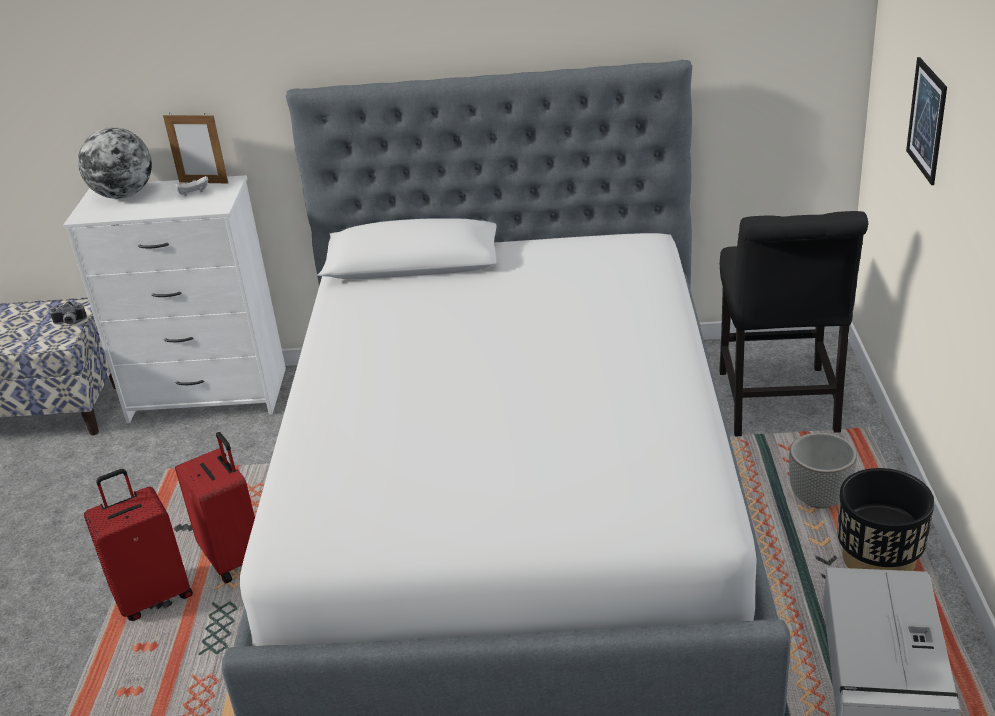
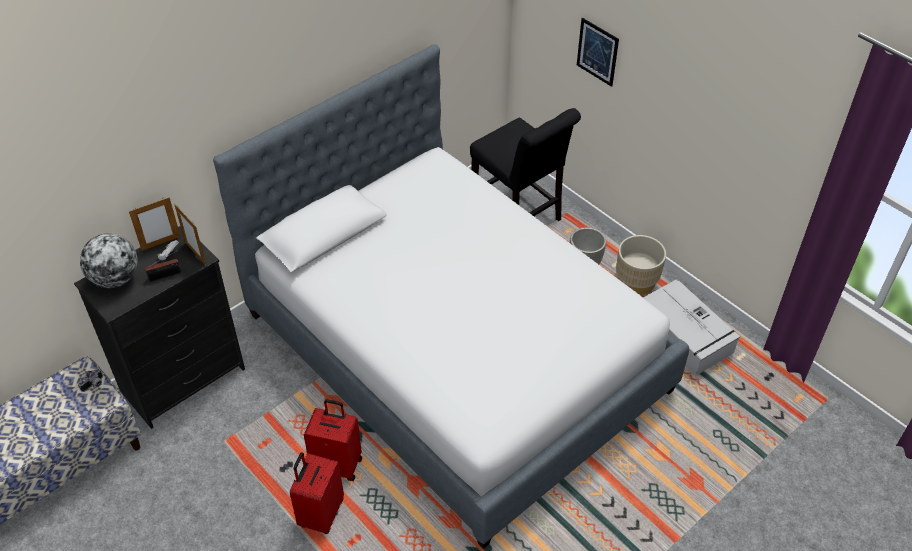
camera: 45 degrees left, 15 degrees up
(166, 208) = (167, 275): none -> radio
(207, 396) = (183, 380): white dresser -> black dresser
(217, 201) = (195, 254): none -> picture frame
(878, 559) = (636, 281): black planter -> beige planter

